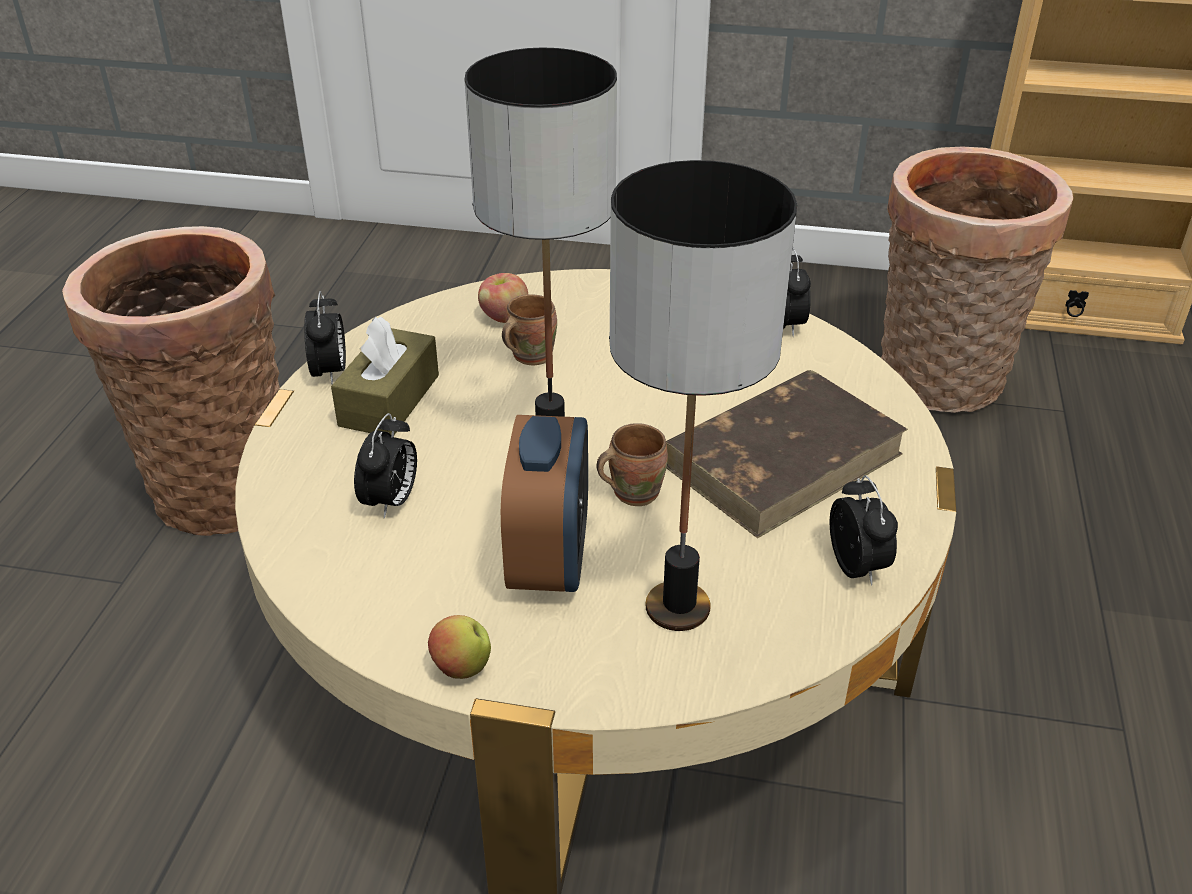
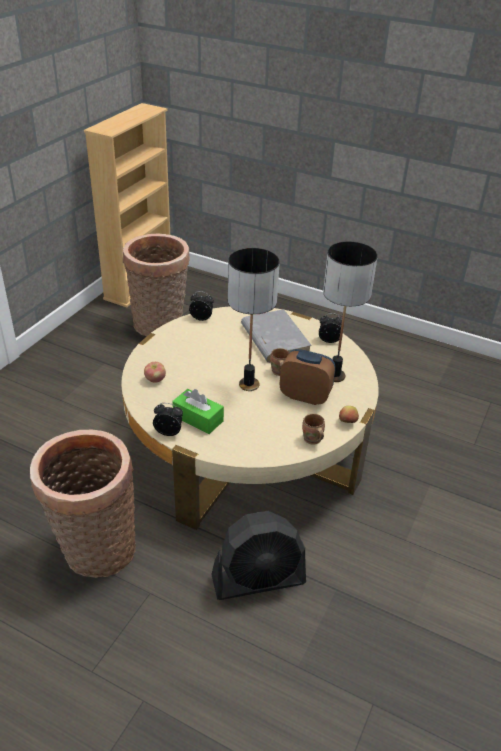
camera: 75 degrees left, 0 degrees up
(162, 747) = (259, 580): none -> black fan
(389, 400) = (198, 418): brown tissue box -> green tissue box
(391, 502) = (261, 426): alarm clock -> none
(528, 355) = (187, 379): brown mug -> brown mug (312, 440)
(782, 457) = (274, 339): brown book -> grey book

